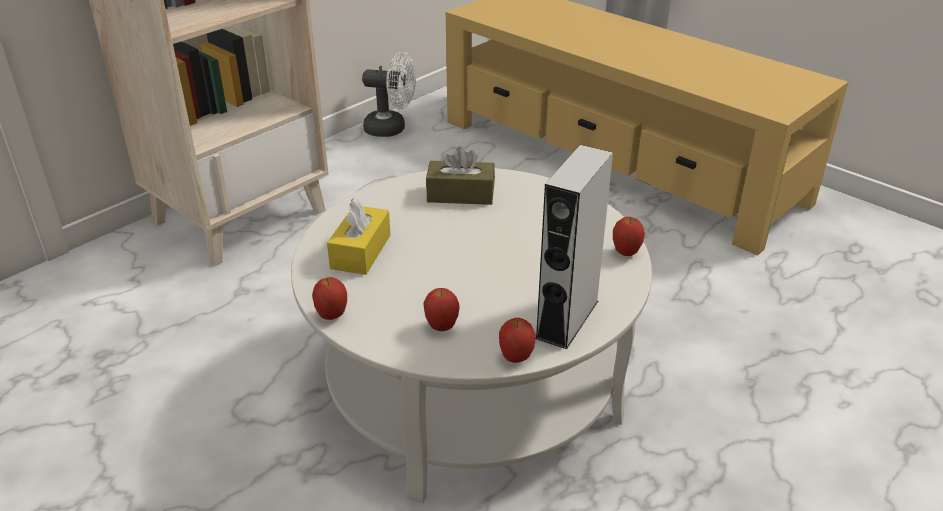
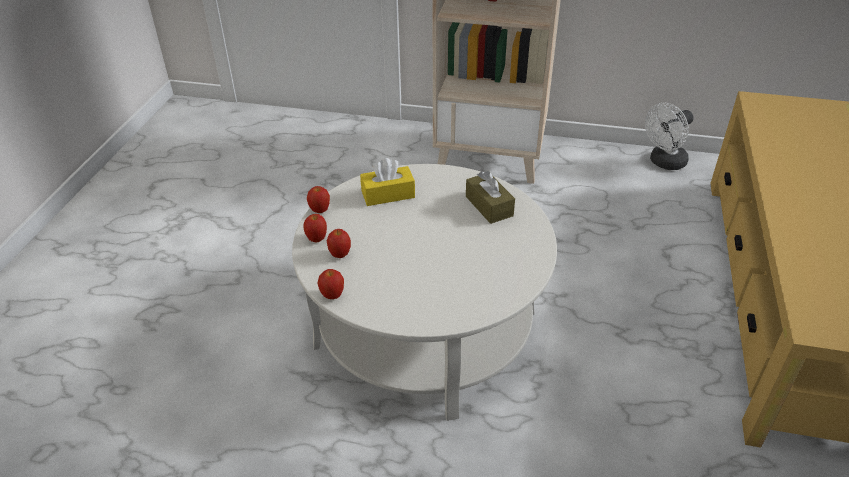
camera: 60 degrees right, 5 degrees up
(392, 129) = (664, 163): white fan -> white fan turned 75 degrees clockwise
(567, 319) = (388, 304): grey speaker -> none
(626, 253) = (490, 307): apple -> apple (317, 239)

